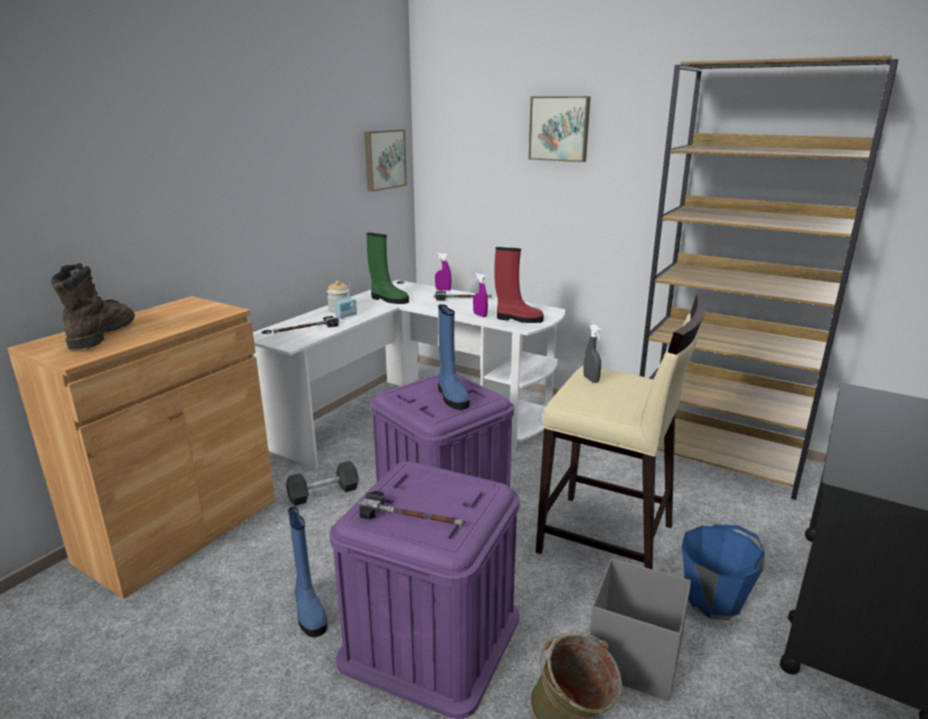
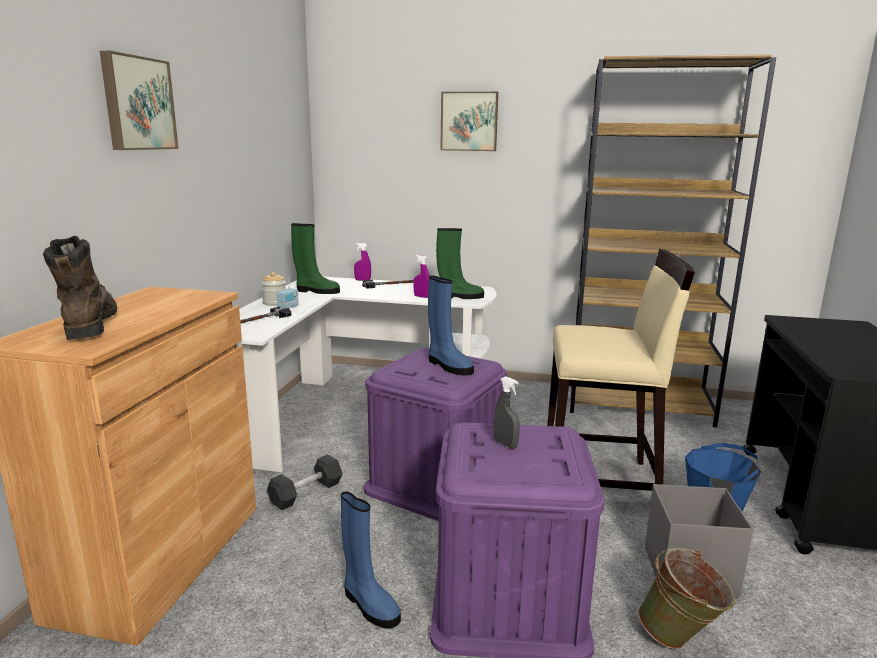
camera: 20 degrees left, 5 degrees down
(383, 159) = (292, 152): picture -> picture (137, 104)
(410, 517) = (514, 465): hammer -> none
(518, 319) = (459, 297): red boot -> green boot
(591, 379) = (581, 332): grey spray bottle -> grey spray bottle (505, 444)

